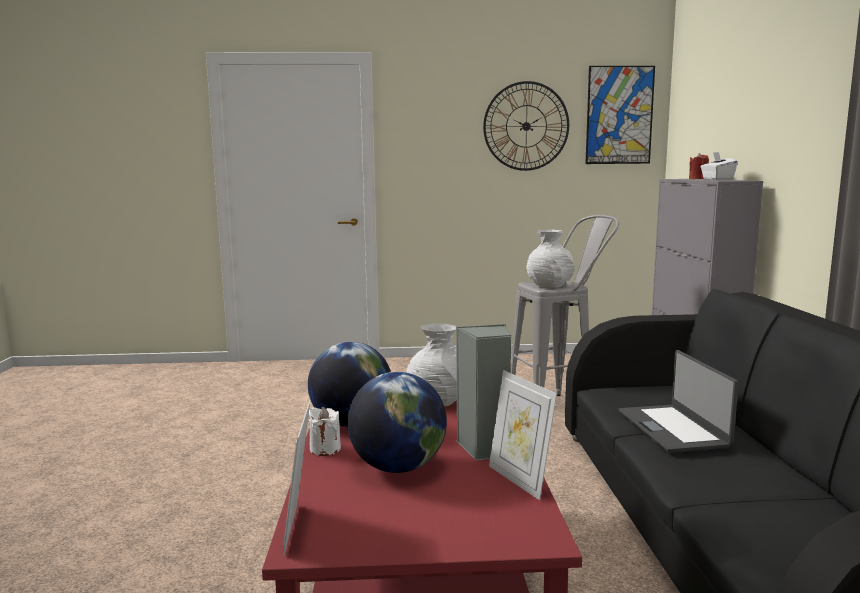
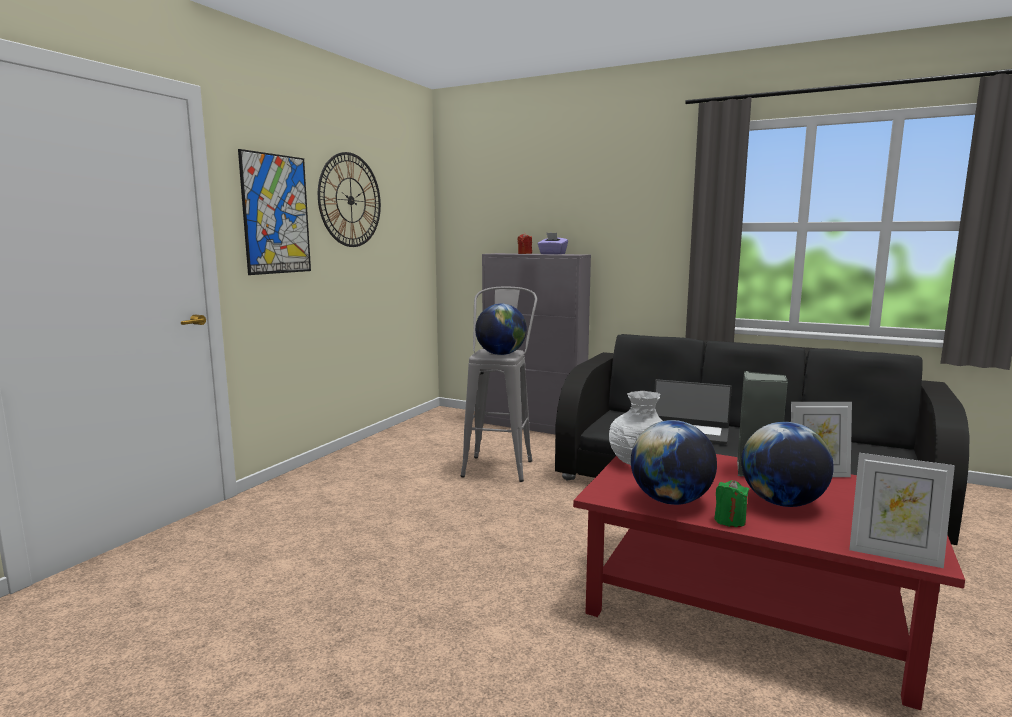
camera: 60 degrees left, 0 degrees up
(325, 449) = (730, 521): white candle -> green candle
(550, 285) = (501, 354): white vase -> globe
(619, 115) = (409, 195): picture -> picture (276, 214)
(717, 179) = (552, 254): white tissue box -> purple tissue box

